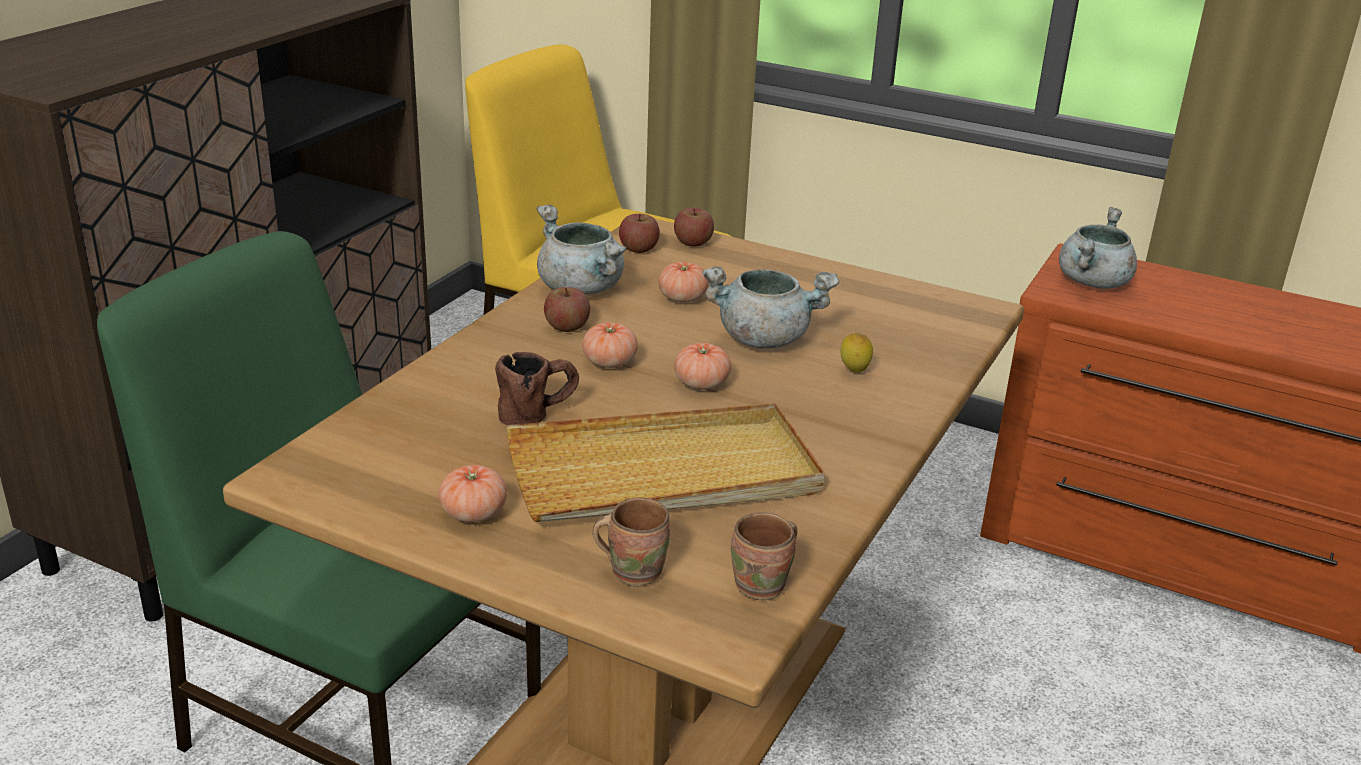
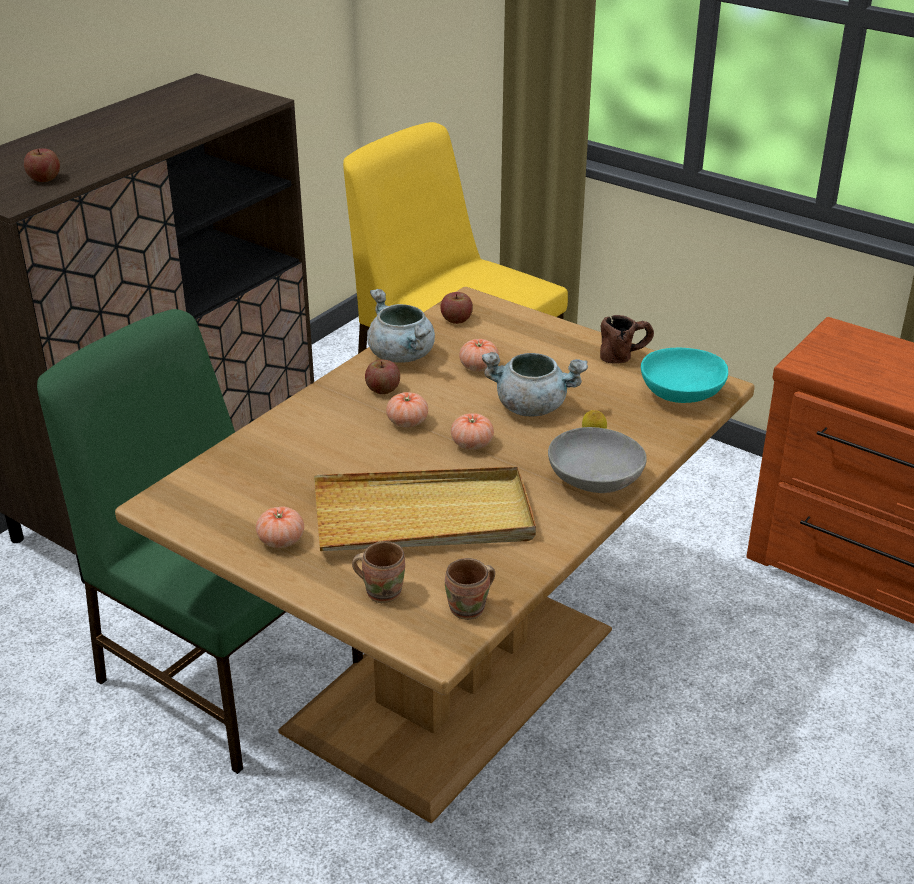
camera: 10 degrees right, 5 degrees up
(538, 413) = (344, 463): brown mug -> brown mug (625, 355)
(693, 242) = (501, 315): apple -> apple (44, 178)
(873, 418) = (595, 480): none -> grey bowl
(941, 319) = (680, 394): none -> turquoise bowl
(1093, 283) = (841, 357): grey cooking pot -> none

